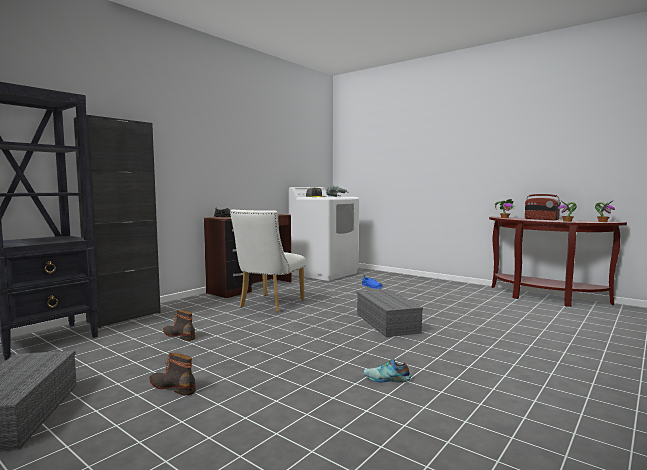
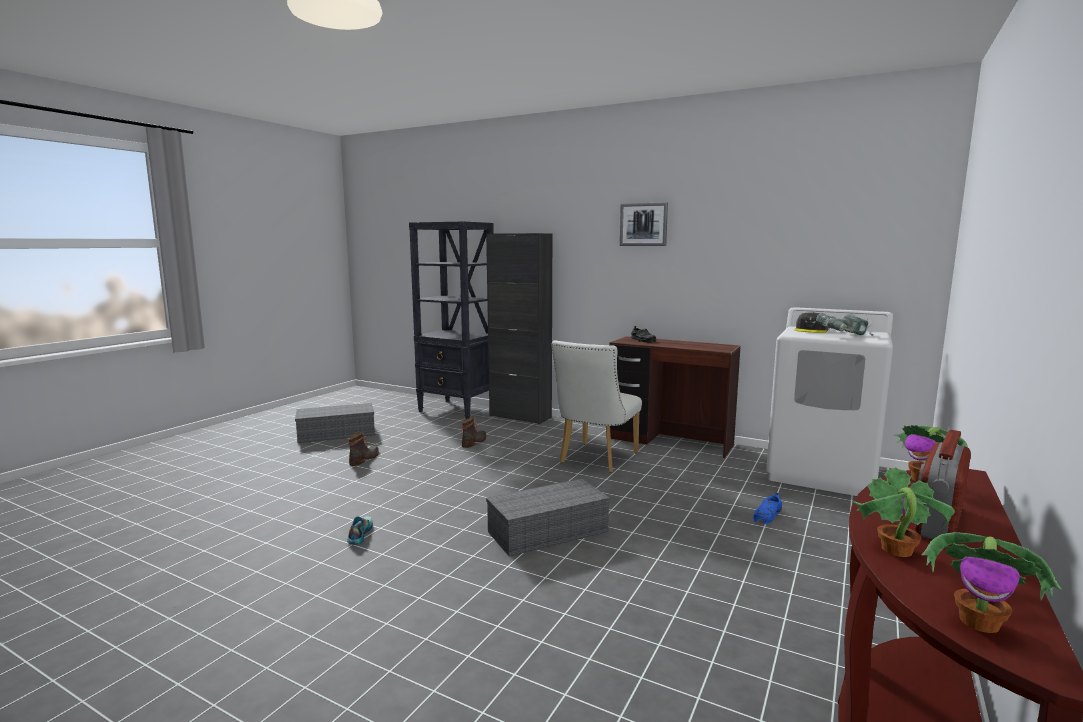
camera: 80 degrees right, 5 degrees up
(210, 128) = (643, 224): none -> picture
(269, 304) = (595, 459): white chair -> white chair turned 75 degrees counterclockwise

